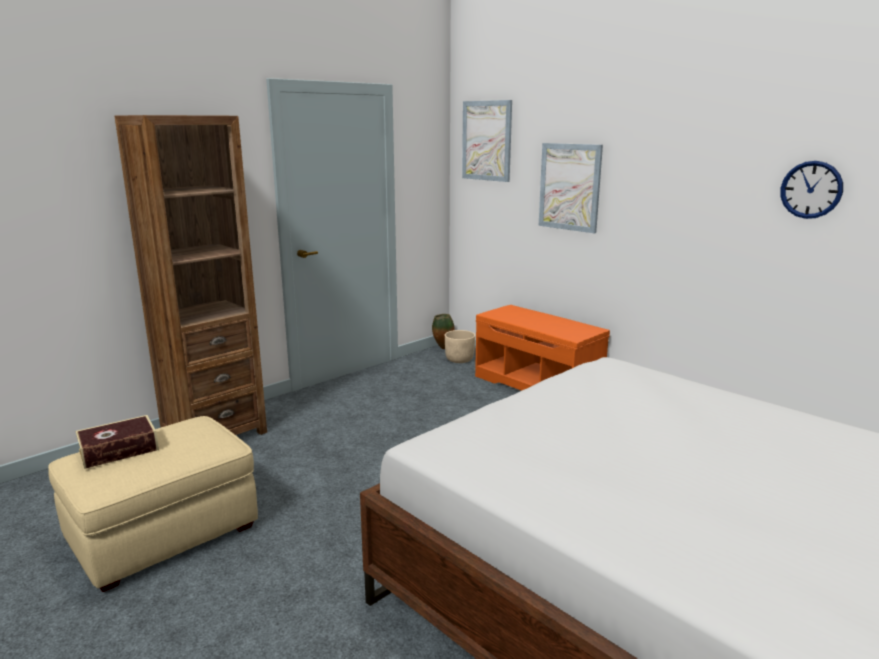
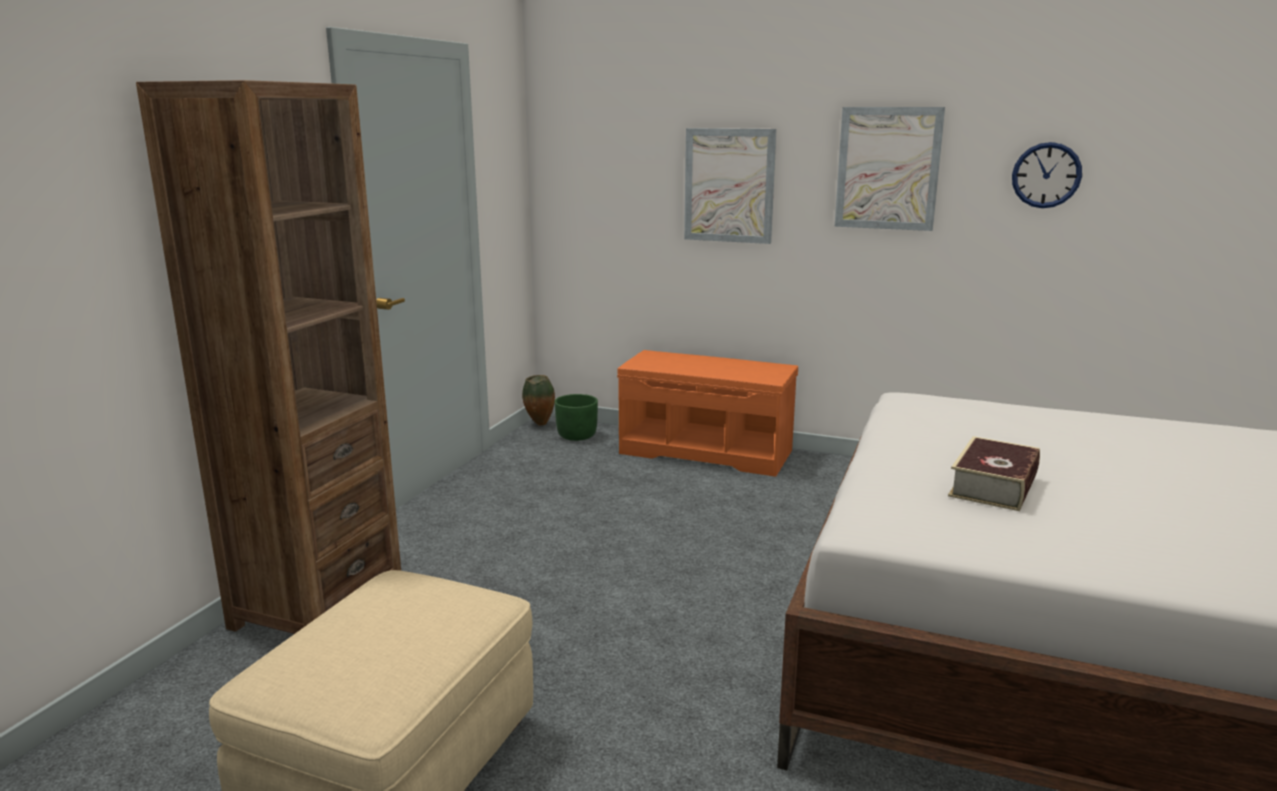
camera: 25 degrees left, 0 degrees up
(119, 450) = (329, 649): book -> book (993, 486)
(459, 359) = (577, 436): beige planter -> green planter
(486, 141) = (592, 127): picture -> picture (888, 168)

